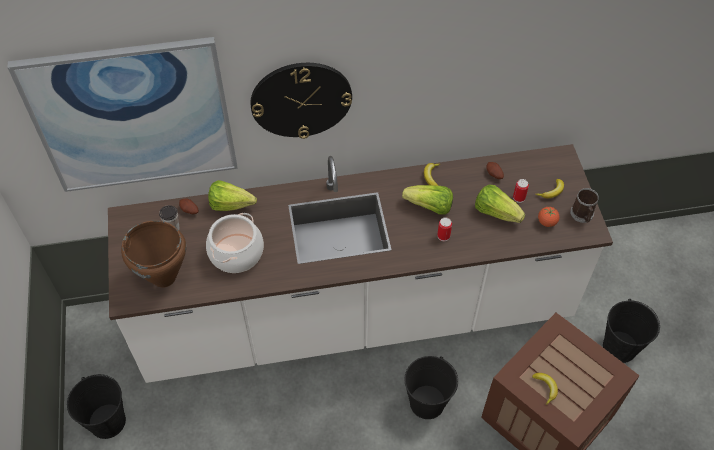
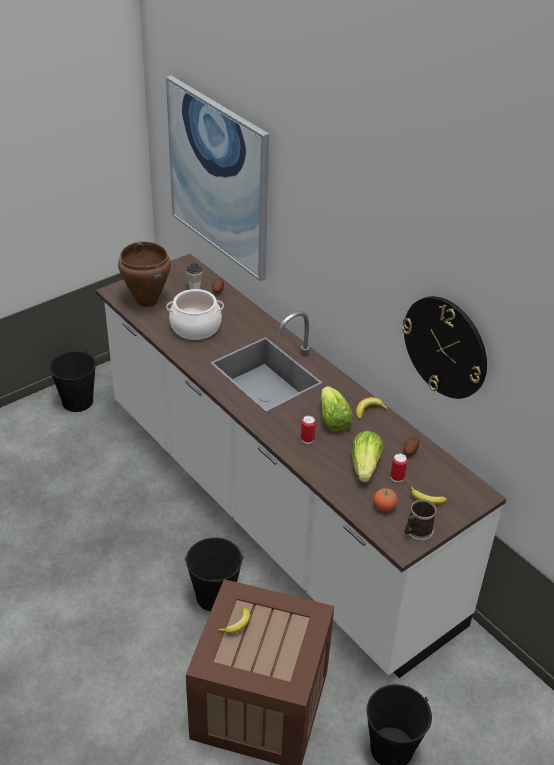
camera: 60 degrees right, 15 degrees down
(234, 206) = (240, 310): lettuce -> none
(301, 99) = (310, 244): wall clock -> wall clock (445, 347)

